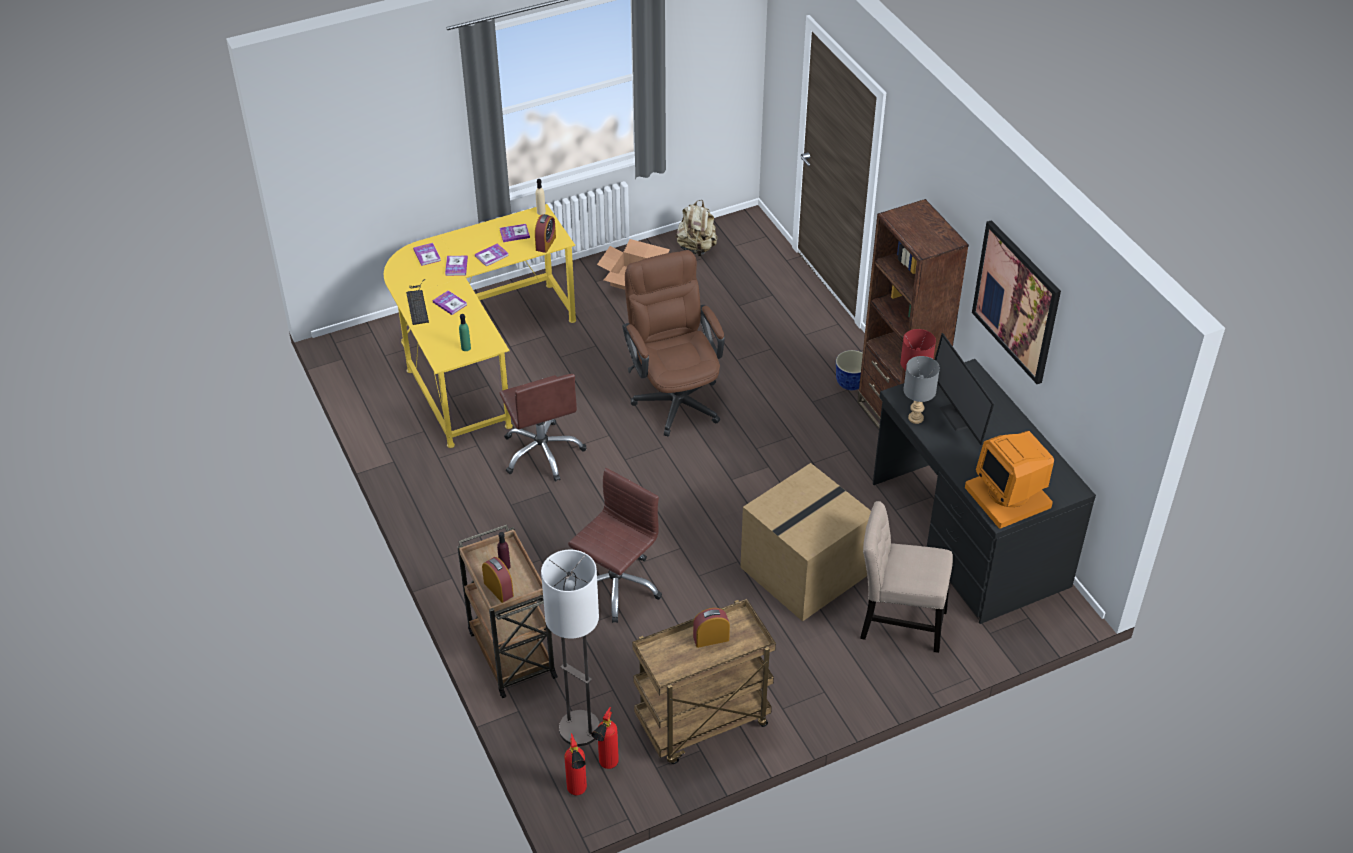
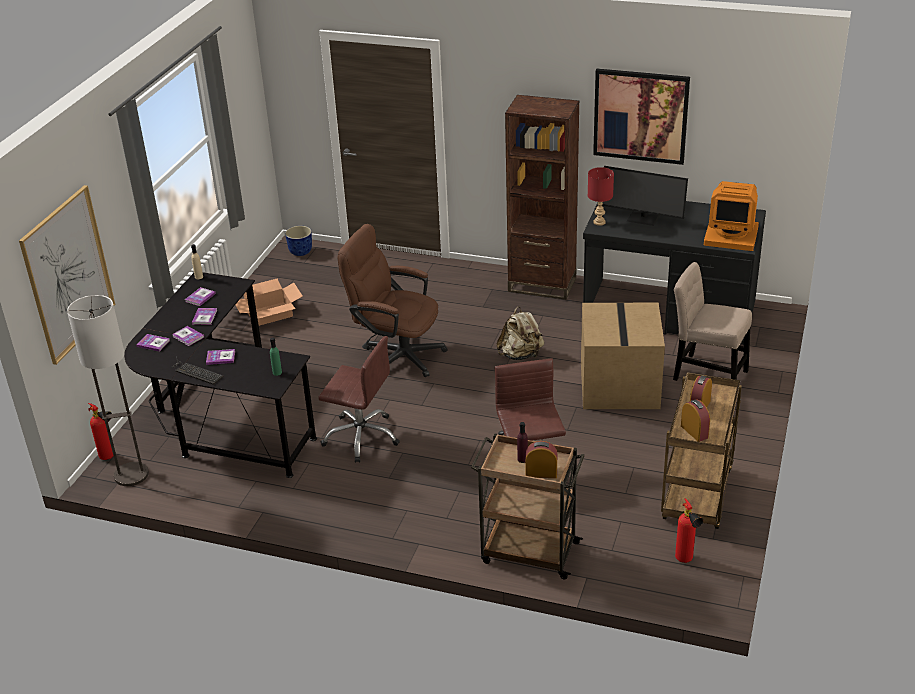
camera: 45 degrees left, 10 degrees down
(357, 156) = (68, 274): none -> picture
(476, 355) = (222, 417): yellow desk -> black desk
(545, 243) = (233, 290): alarm clock -> alarm clock (694, 431)
(578, 793) = (695, 588): fire extinguisher -> fire extinguisher (110, 458)
(580, 728) = (638, 556): floor lamp -> floor lamp (131, 475)
(696, 248) = (281, 276): beige backpack -> beige backpack (521, 355)
(851, 383) = (489, 285): planter -> planter (301, 252)
(898, 622) = (706, 373): beige chair -> beige chair turned 60 degrees clockwise
(915, 418) = (623, 232): grey table lamp -> none

